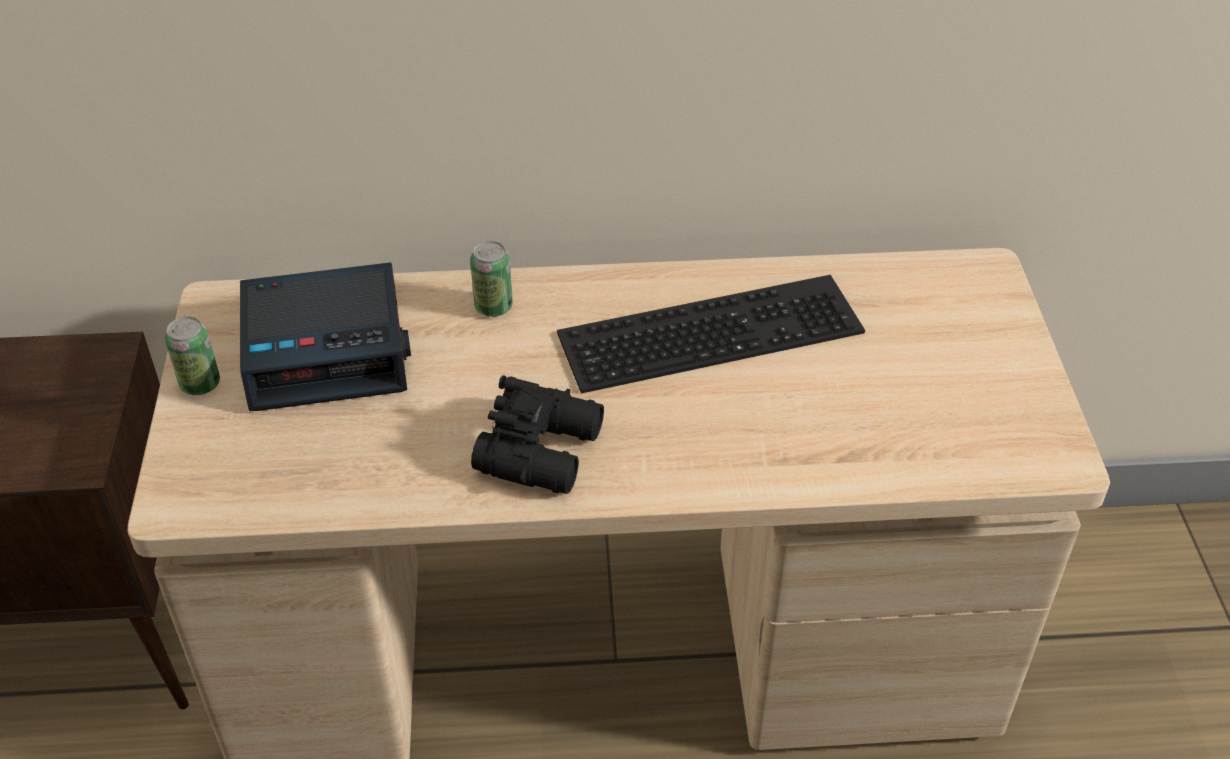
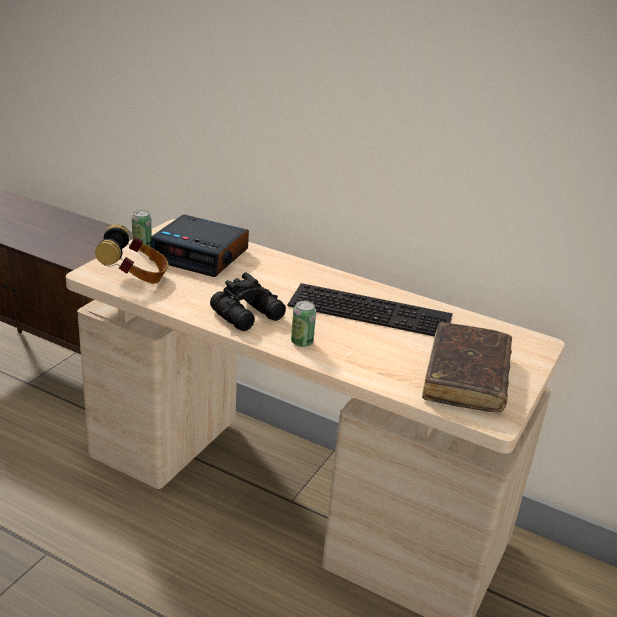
camera: 30 degrees right, 15 degrees down
(266, 470) = (135, 277): none -> headphones
(493, 307) = (284, 267): can -> can (302, 342)
(956, 398) = (466, 377): none -> brown book

